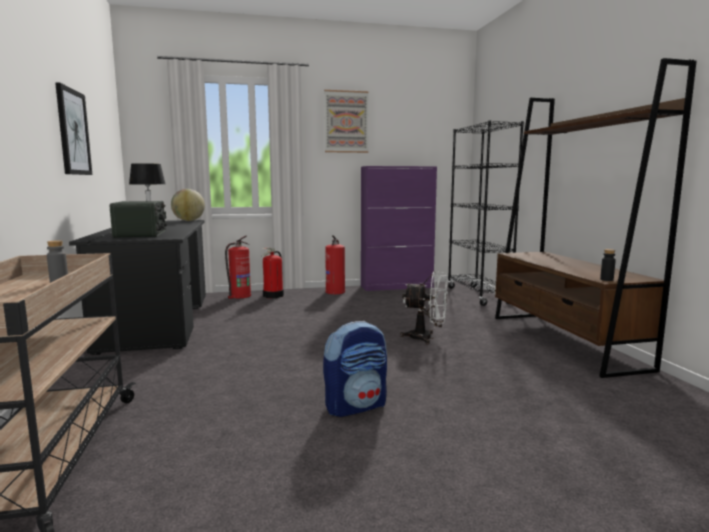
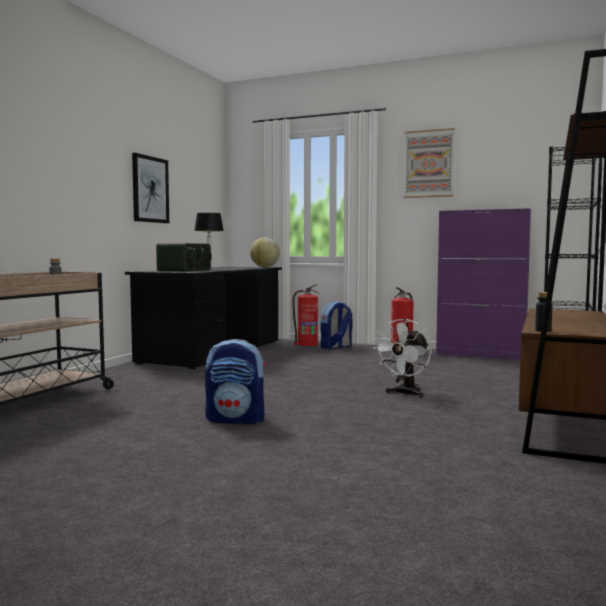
camera: 35 degrees right, 5 degrees down
(273, 296) = (336, 347): fire extinguisher -> backpack
(426, 338) = (405, 394): white fan -> white fan turned 75 degrees clockwise

